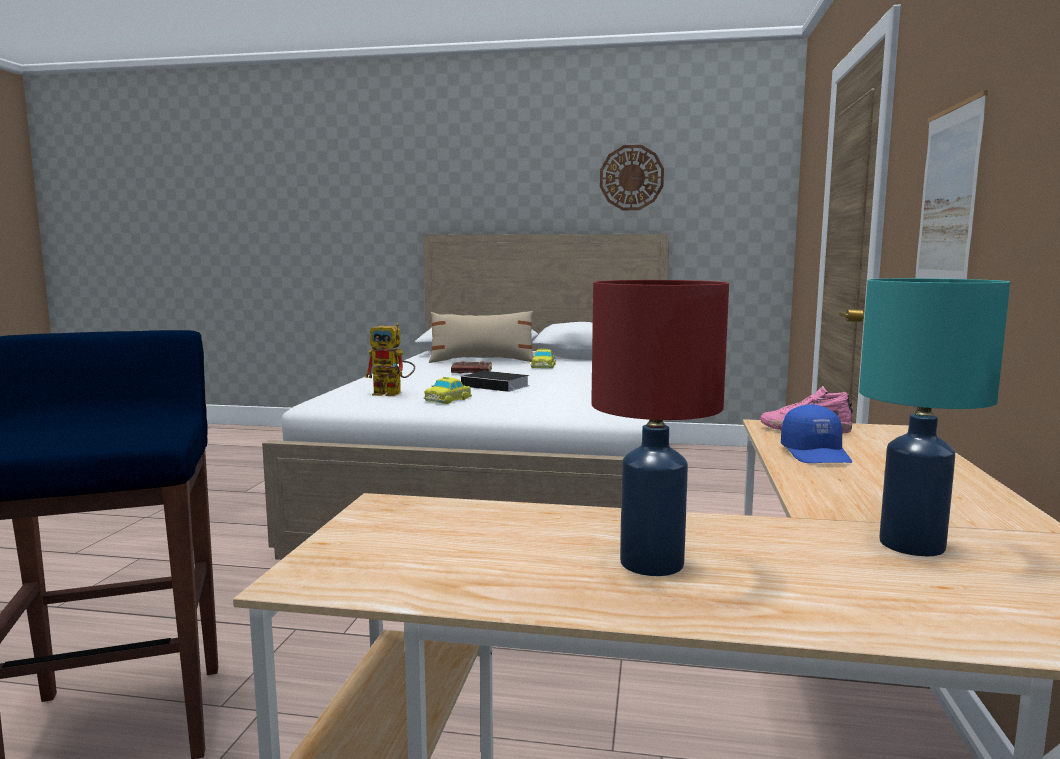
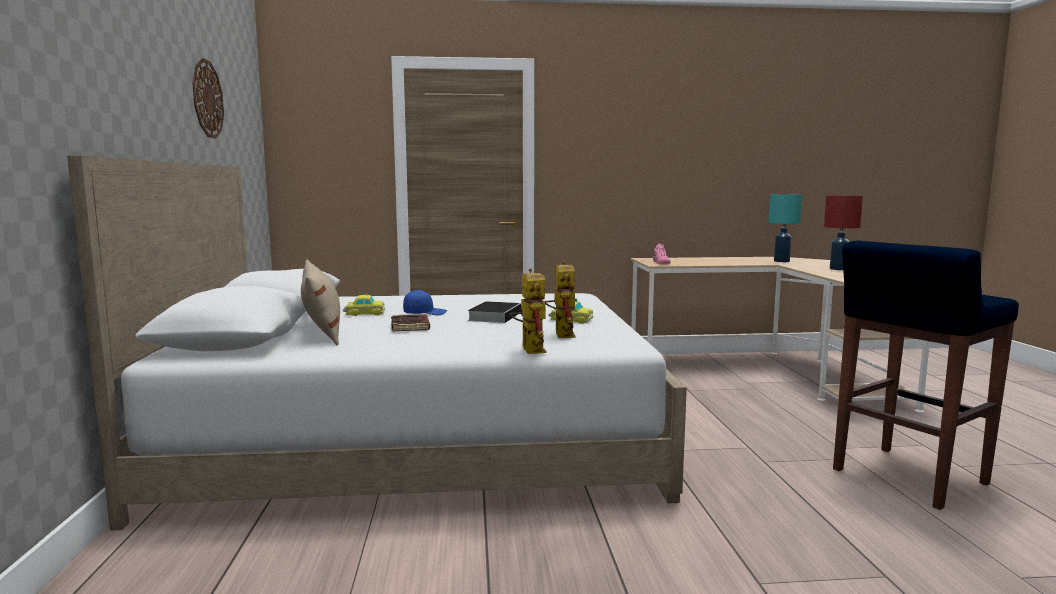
camera: 105 degrees left, 0 degrees up
(355, 386) = (529, 348): none -> toy robot
(816, 454) = (700, 263): blue cap -> blue cap (425, 313)
(948, 198) = (629, 166): picture -> none

